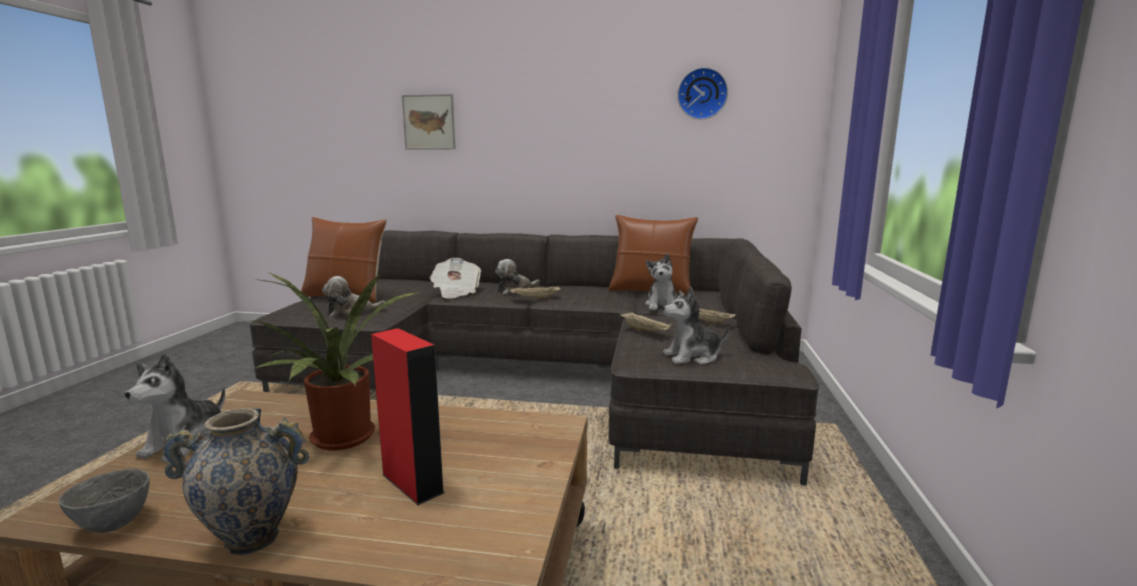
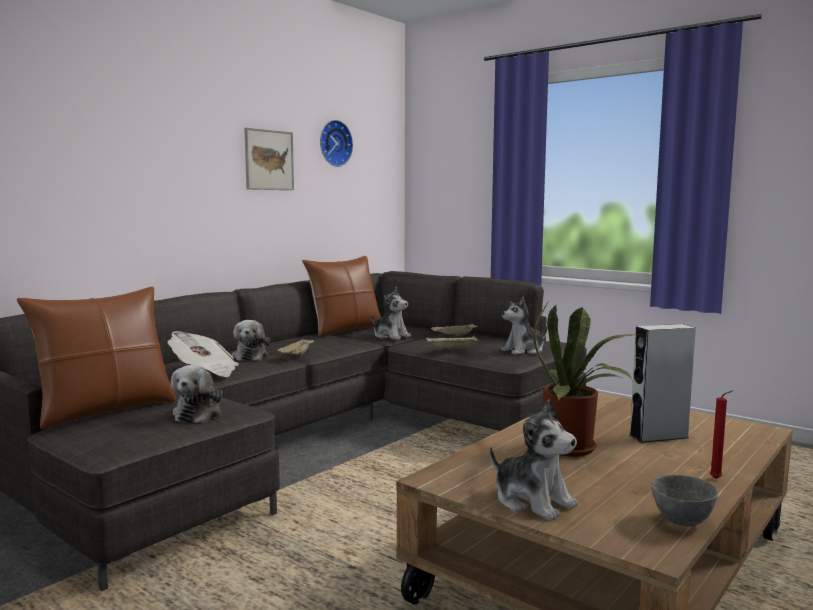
camera: 60 degrees left, 5 degrees down
(252, 539) = (717, 479): vase -> red candle
(412, 483) = (658, 436): red speaker -> grey speaker
(429, 122) = (57, 151): picture -> picture (269, 160)
(692, 357) = (523, 350): plush toy -> plush toy turned 45 degrees clockwise

